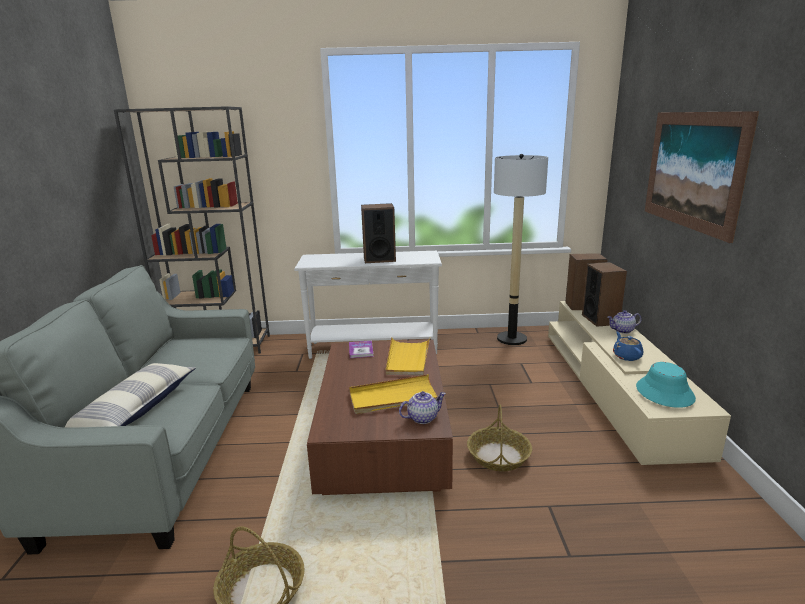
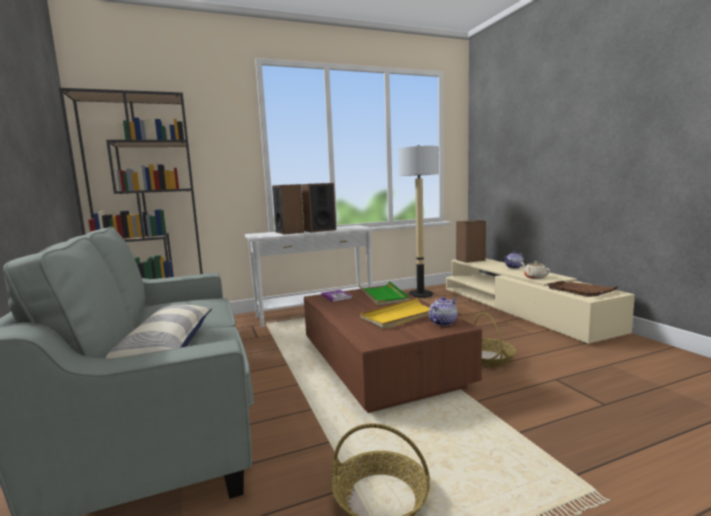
camera: 20 degrees left, 10 degrees down
(407, 358) = (383, 296): yellow tray -> green tray
(600, 319) = (491, 264): speaker -> speaker (289, 232)
(626, 356) = (534, 277): blue teapot -> beige teapot
(664, 393) = (581, 290): turquoise hat -> brown tray
(693, 170) = (555, 139): picture -> none

